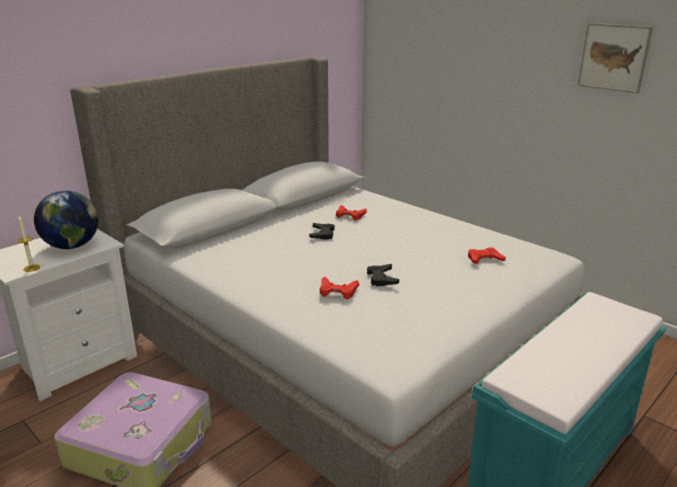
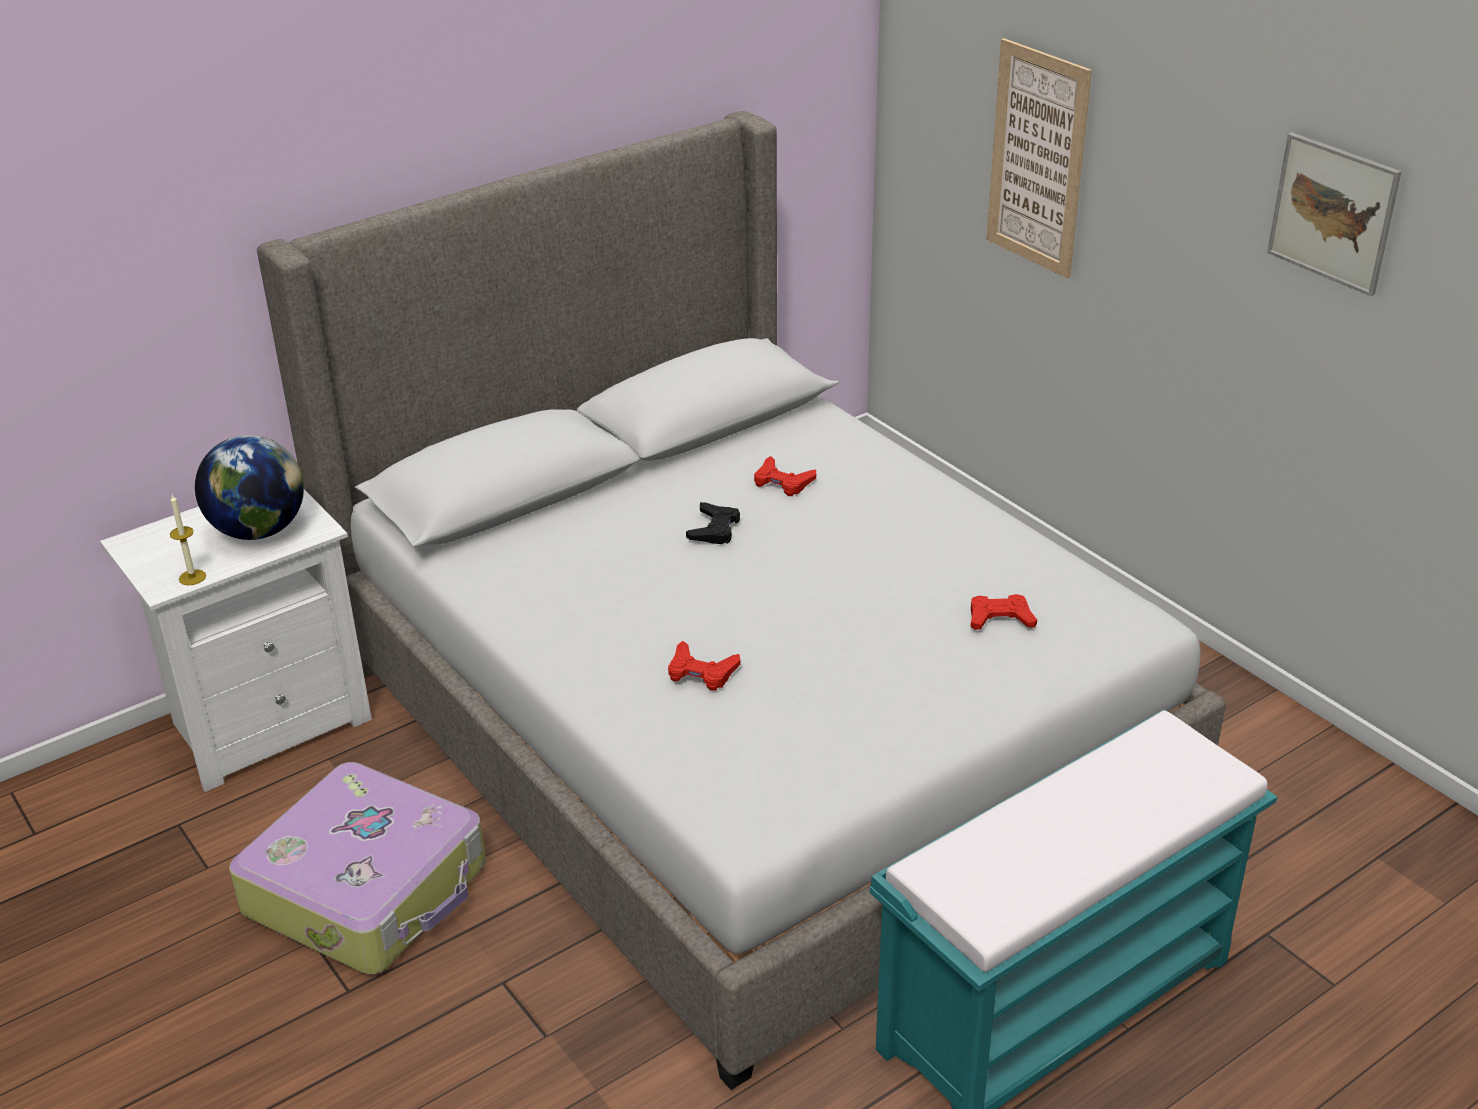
camera: 10 degrees right, 10 degrees up
(382, 278) = (788, 650): black game controller -> none
(448, 71) = (1037, 159): none -> picture

